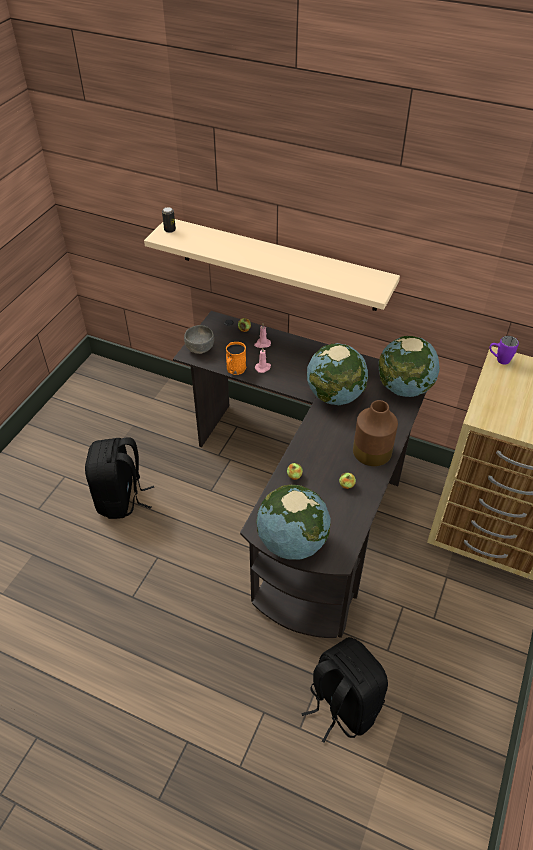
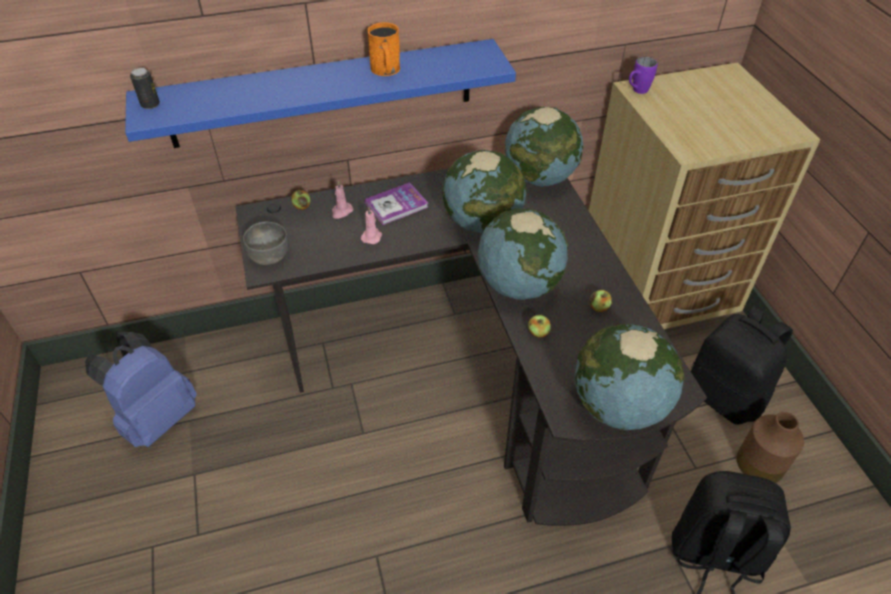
camera: 40 degrees left, 0 degrees up
(119, 414) = (157, 418): none -> blue backpack
(121, 499) = (261, 520): black backpack -> black backpack (725, 396)
(235, 369) = (341, 257): orange mug -> orange mug (386, 70)
(277, 264) = (322, 94): beige shelf -> blue shelf
(296, 357) = (396, 205): none -> book
(314, 443) = (518, 285): none -> globe
(371, 451) = (581, 257): brown vase -> brown vase (760, 463)

